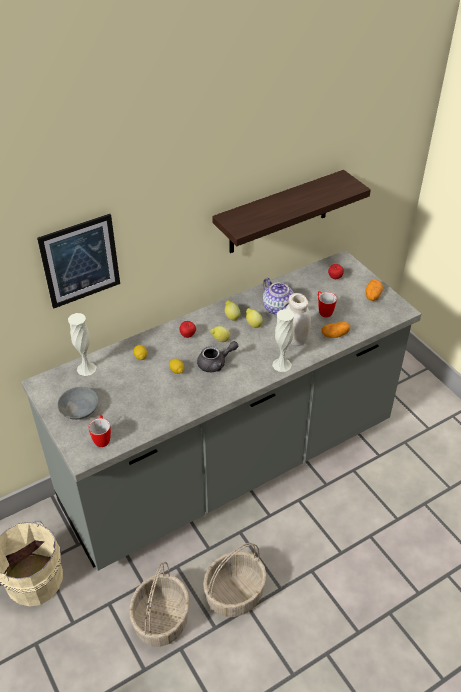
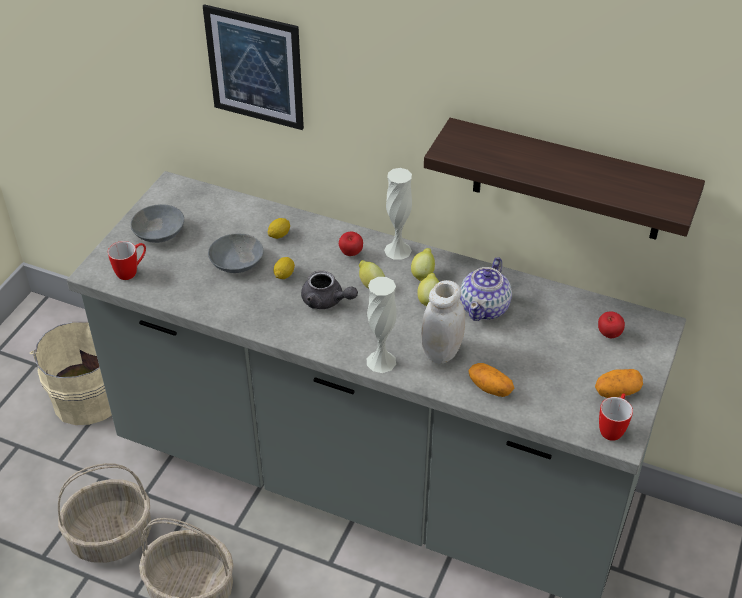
camera: 55 degrees right, 0 degrees up
(86, 368) = (223, 205): white vase -> white vase (397, 250)
(145, 385) = (238, 262): none -> grey bowl
(323, 311) = (525, 355): mug -> mug (613, 428)

